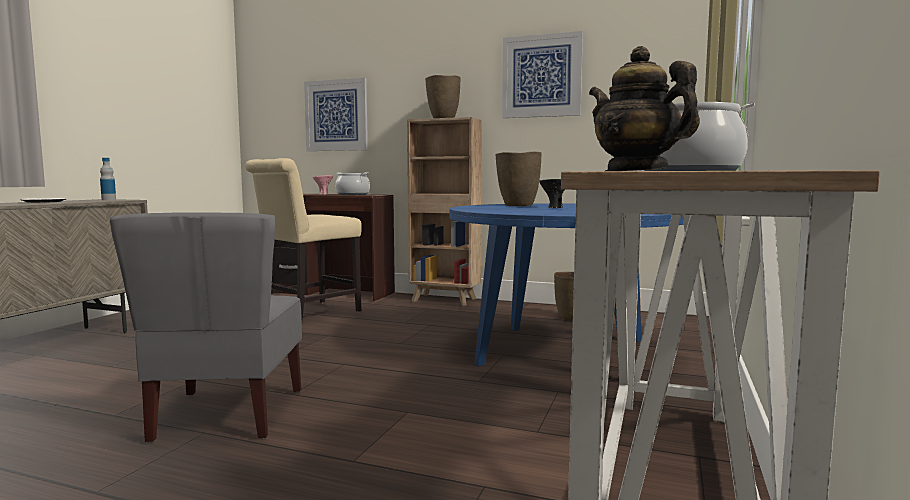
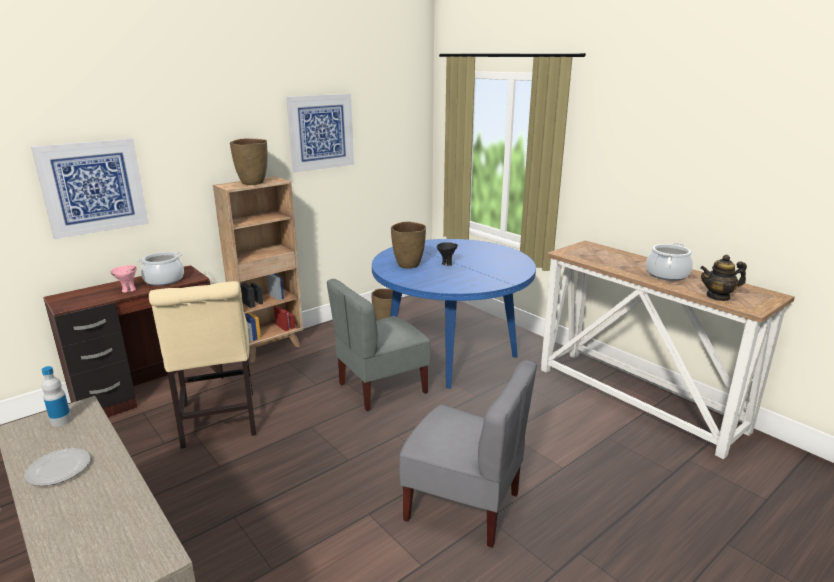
camera: 60 degrees left, 15 degrees up
(431, 341) = (381, 388): none -> grey chair

